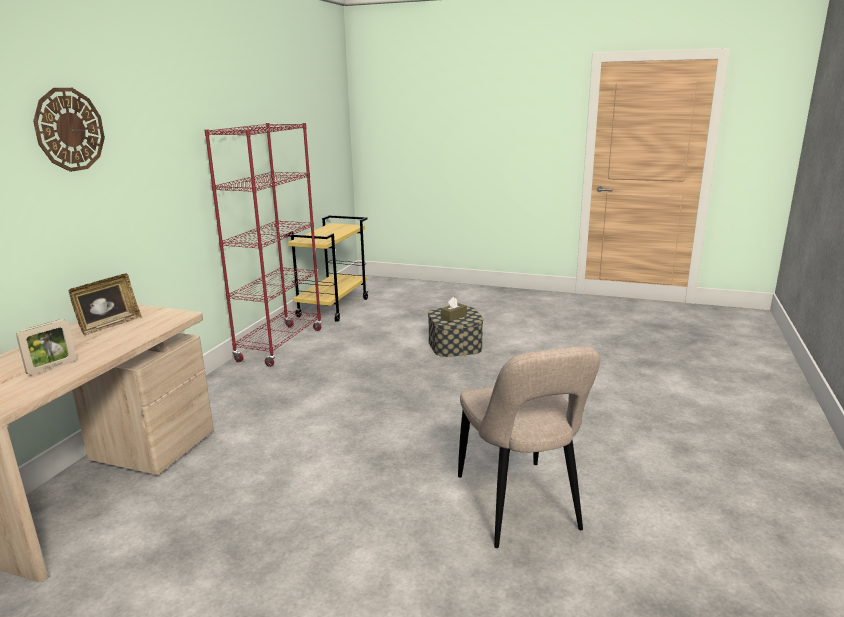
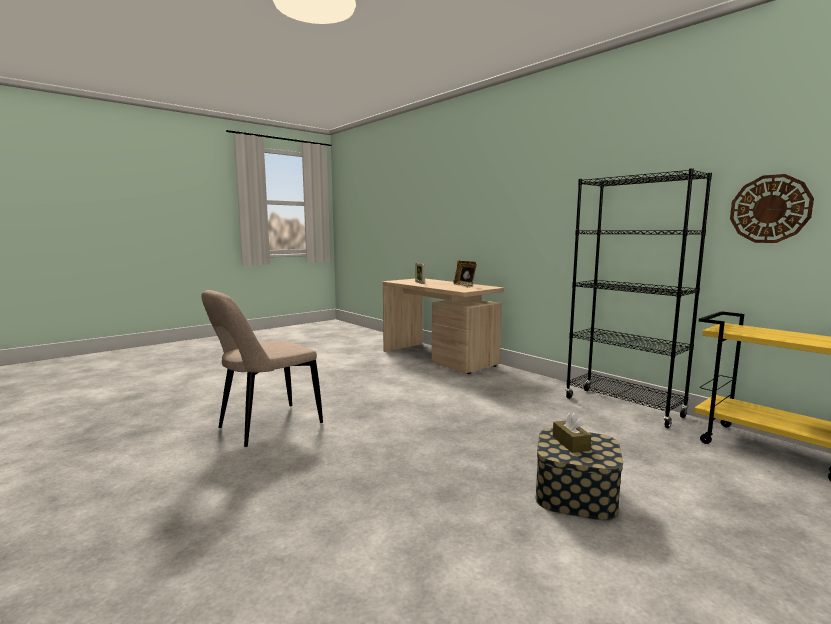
camera: 120 degrees right, 10 degrees down
(69, 129) = (503, 183): wall clock -> wall clock (770, 209)
(280, 345) = (623, 407): red bookcase -> black bookcase
(519, 507) = (265, 426): beige chair -> beige chair turned 60 degrees counterclockwise

